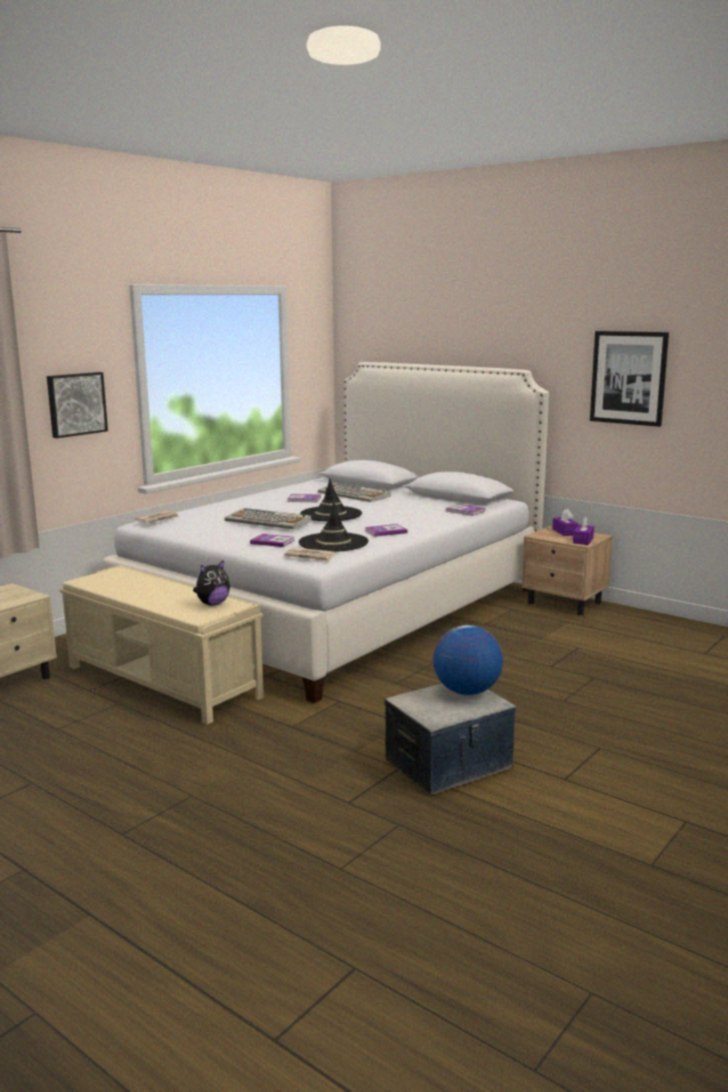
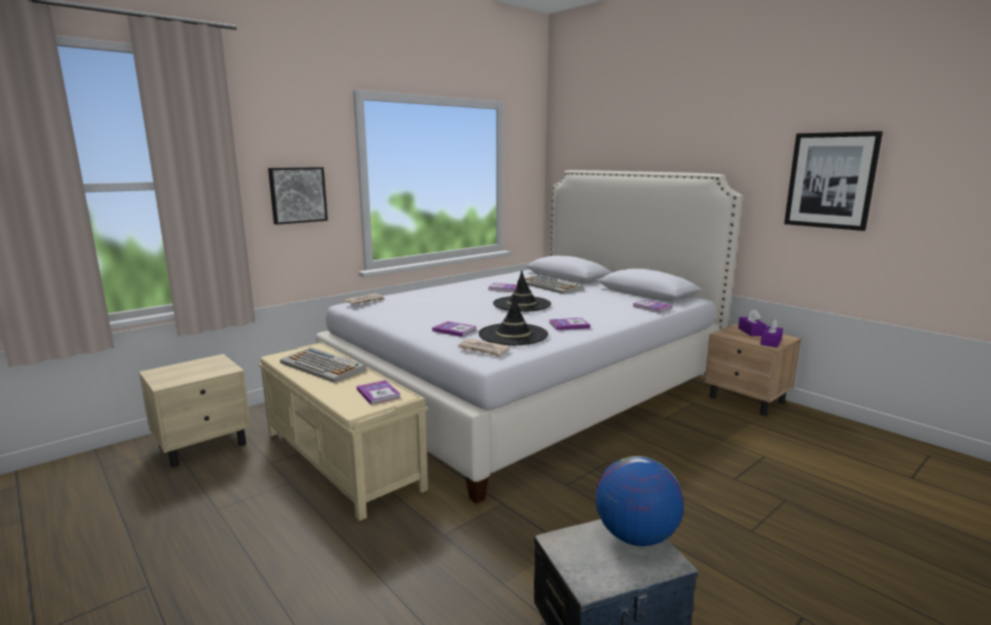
camera: 10 degrees right, 0 degrees up
(212, 604) = (378, 393): plush toy -> book
(269, 521) = (461, 308): keyboard -> keyboard (323, 366)

